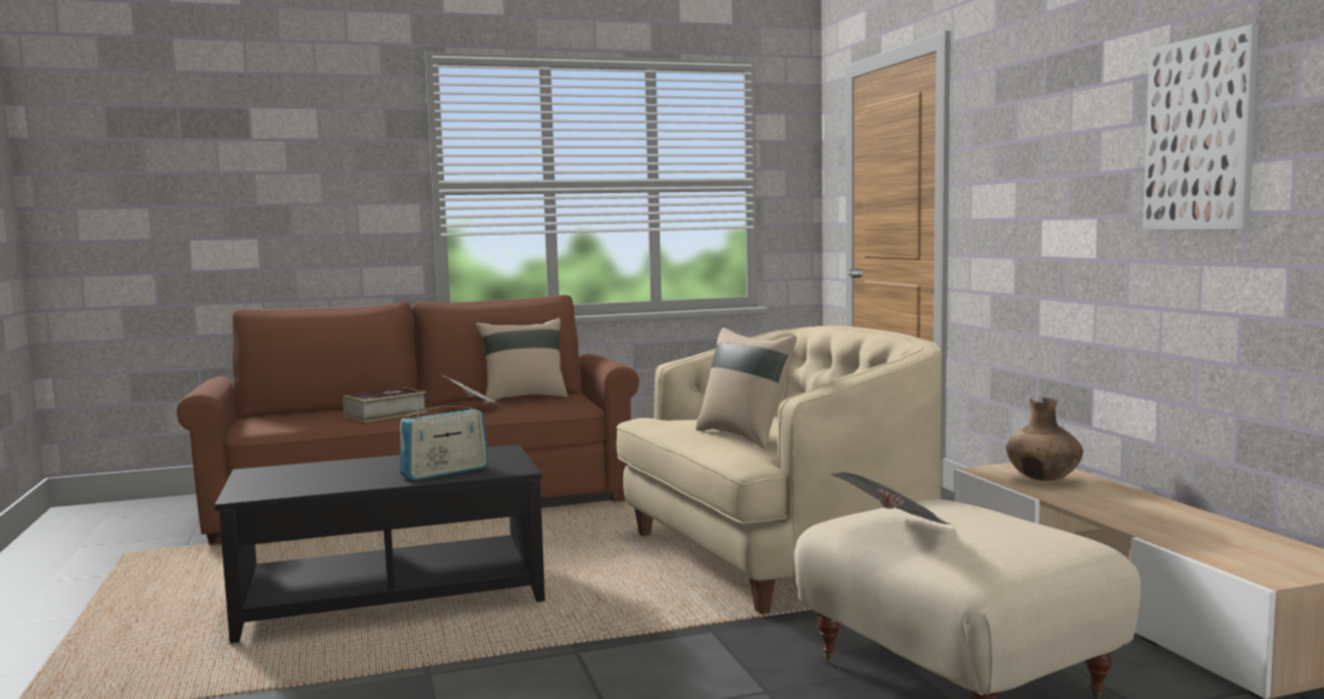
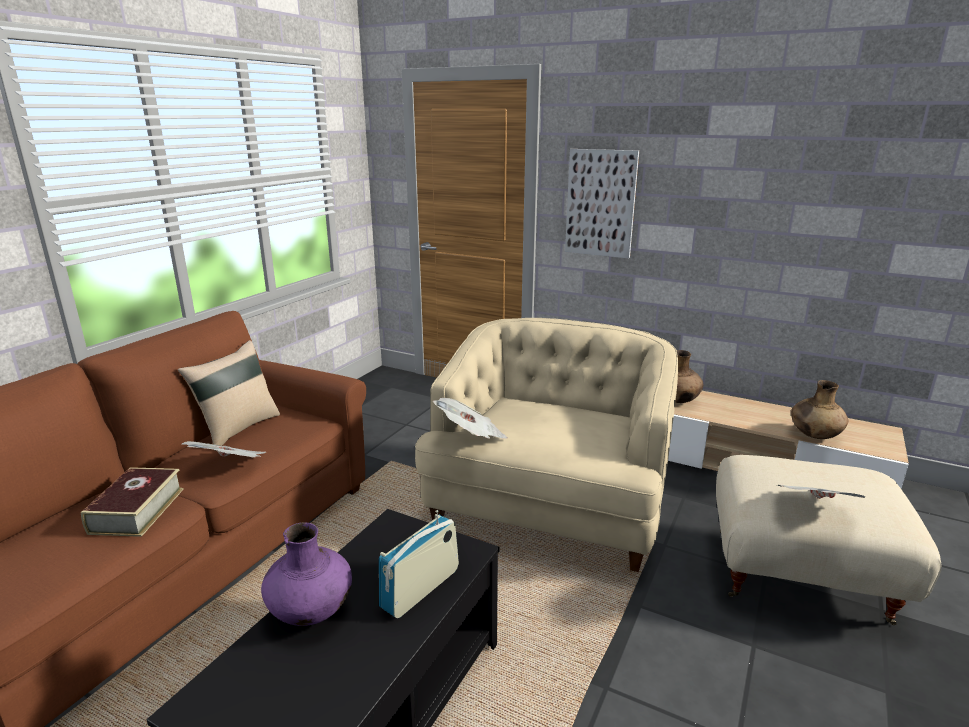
camera: 45 degrees left, 15 degrees up
(372, 463) = (311, 611): none -> purple vase
(445, 472) = (420, 589): radio -> radio turned 150 degrees counterclockwise
(660, 419) = (471, 436): none -> newspaper
(745, 436) = (574, 440): beige pillow -> none
(1176, 539) = (814, 435): none -> brown vase
(1199, 134) = (795, 184): picture -> picture (600, 203)

